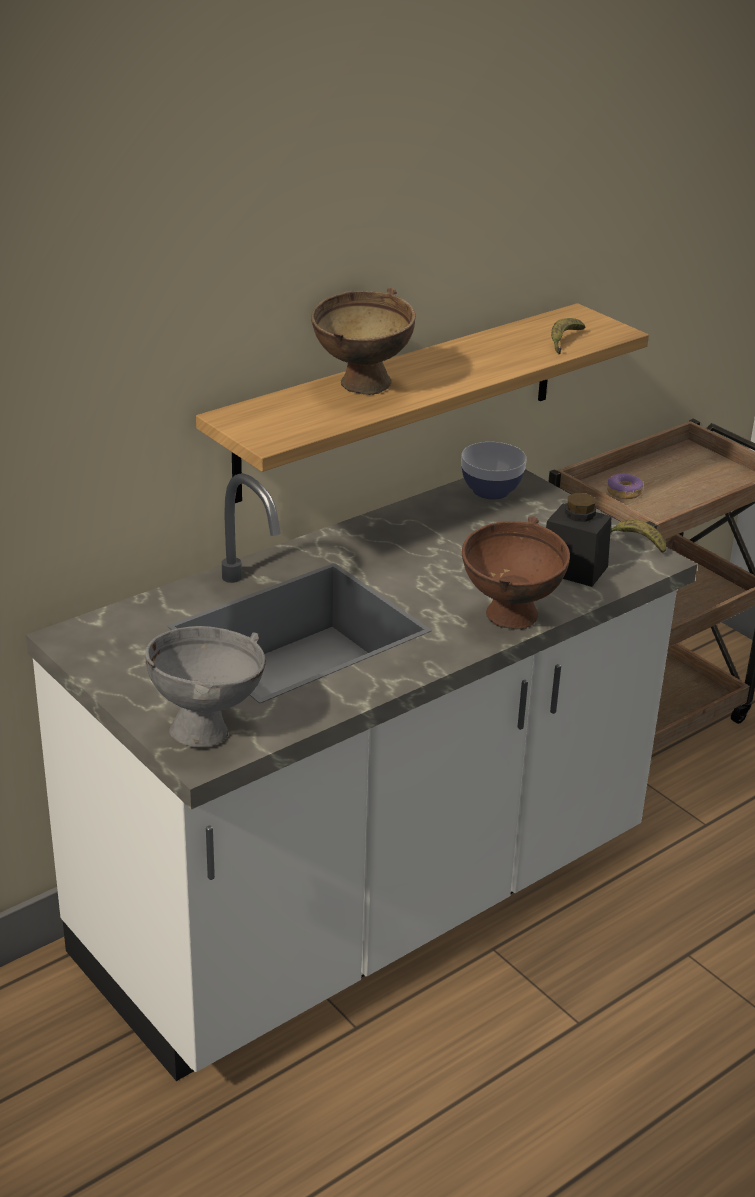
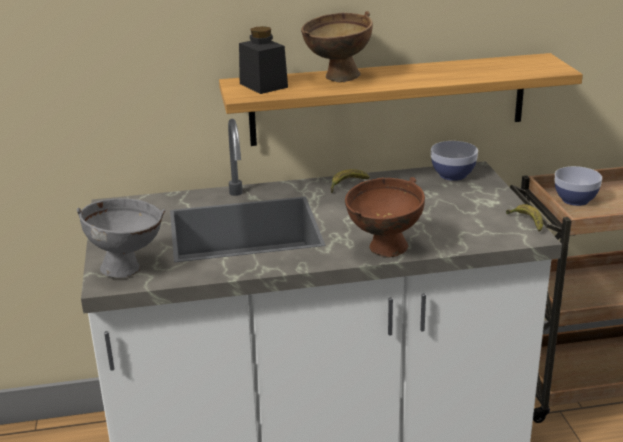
camera: 30 degrees right, 5 degrees down
(564, 342) = (511, 71): banana -> banana (347, 185)
(573, 569) = (462, 229): black jar -> black jar (263, 85)
(624, 492) = (575, 200): donut -> bowl

